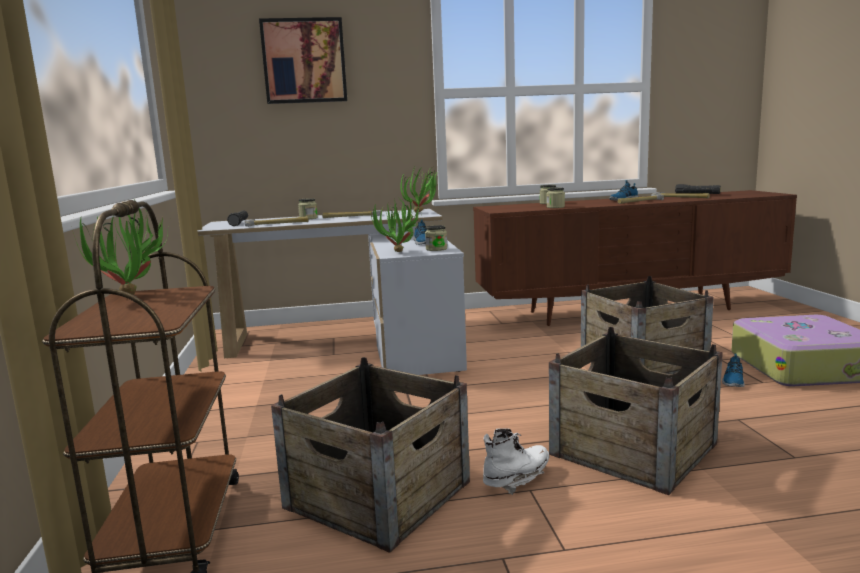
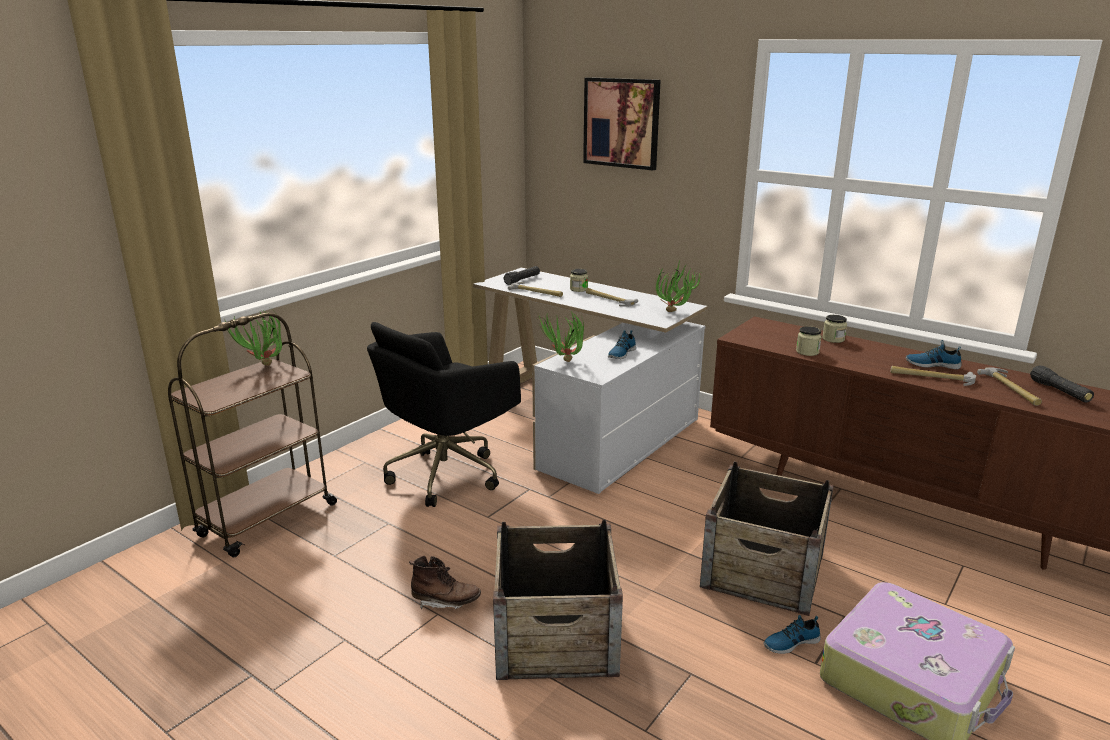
camera: 45 degrees right, 10 degrees up
(313, 412) = (449, 474): none -> black office chair
(378, 494) = (371, 558): crate -> none
(436, 249) = (600, 369): jar -> none
(516, 479) = (445, 602): white boot -> brown boot

